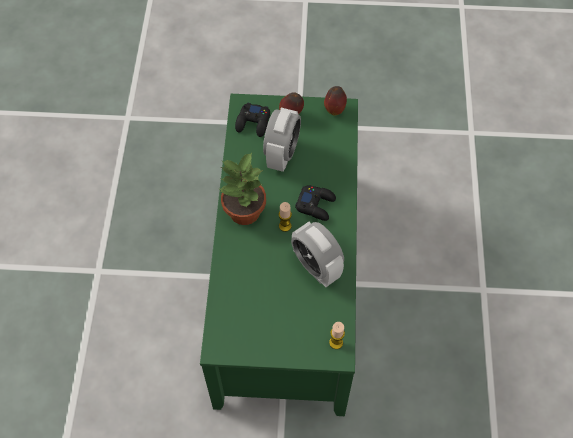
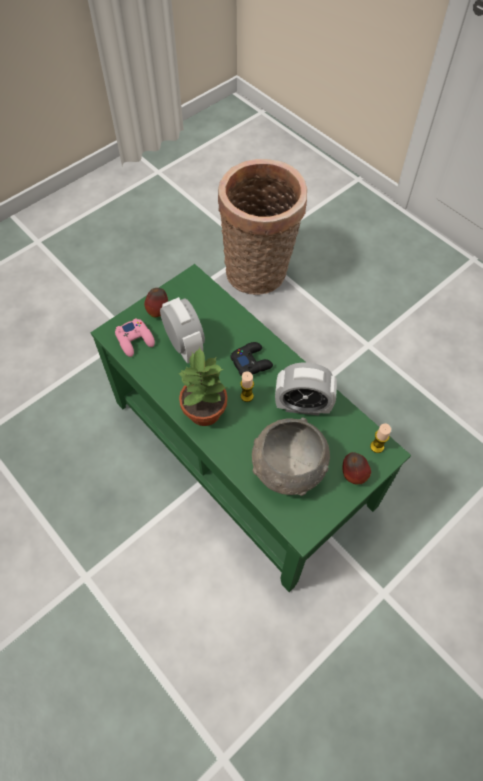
camera: 45 degrees left, 0 degrees up
(253, 123) = (135, 340): black game controller -> pink game controller
(256, 298) = (287, 467): none -> grey bowl
(334, 109) = (186, 283): apple -> apple (353, 475)
(455, 156) = (260, 273): none -> basket

